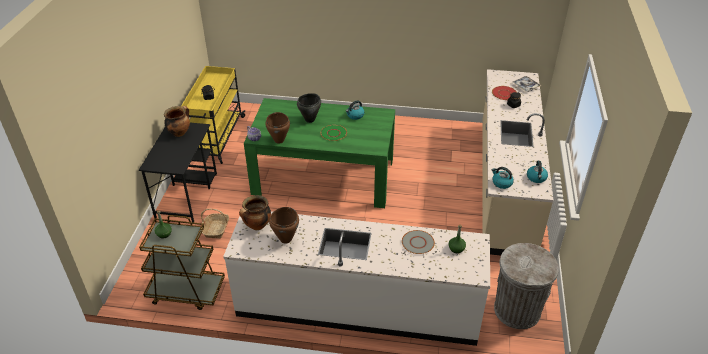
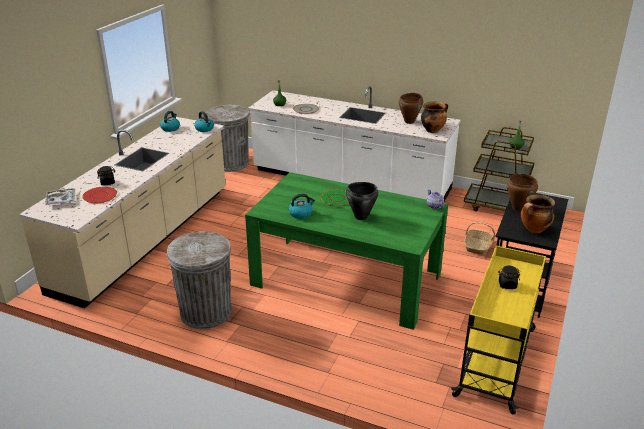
camera: 165 degrees left, 10 degrees down
(279, 140) = (404, 200): brown cooking pot -> brown cooking pot (518, 208)
(409, 136) = (205, 312): none -> grey trash can

